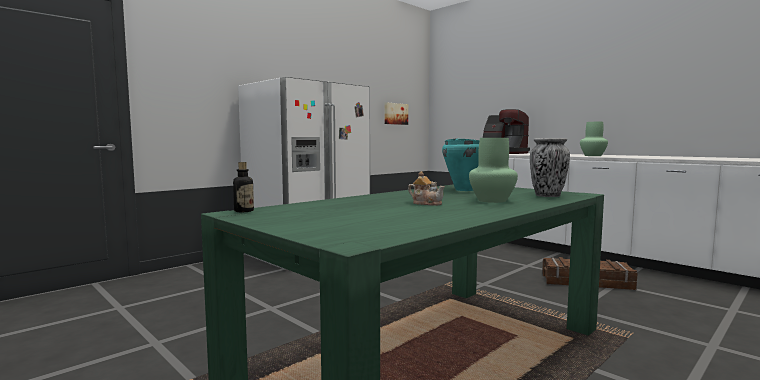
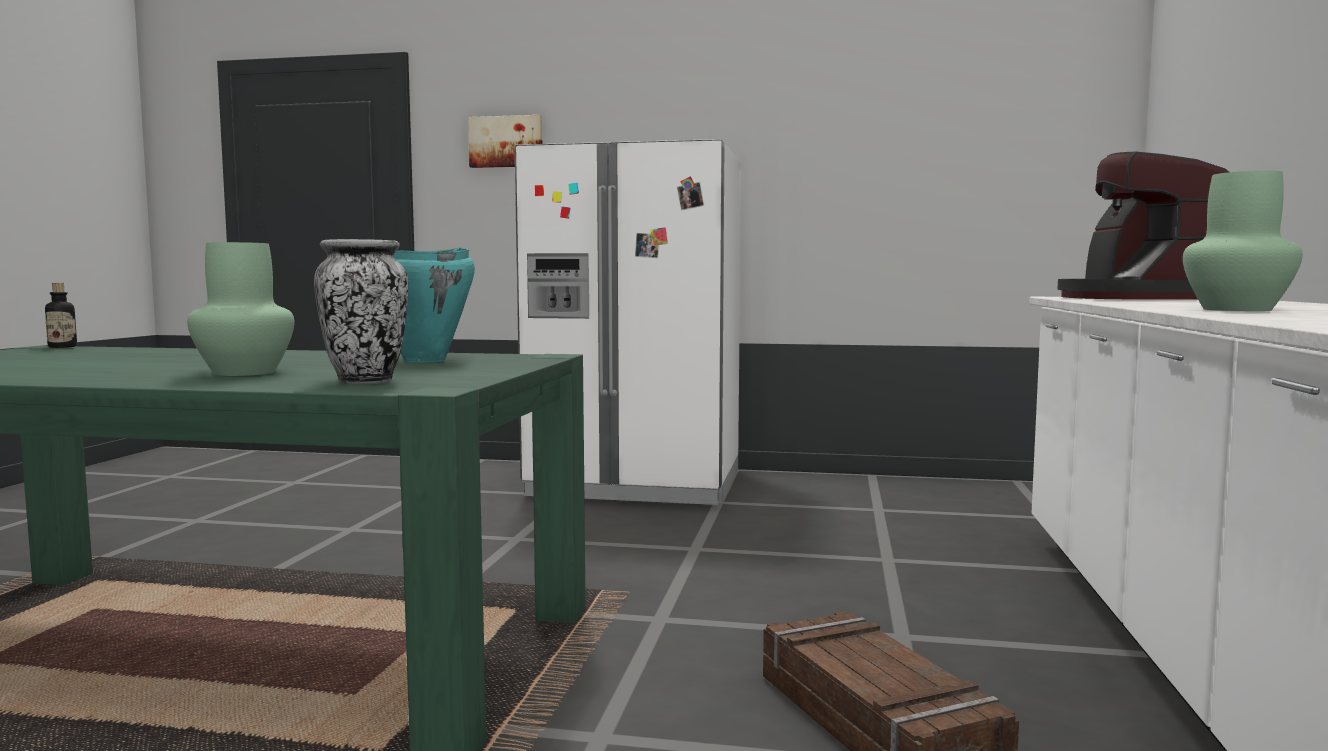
camera: 55 degrees right, 0 degrees up
(395, 114) = (992, 192): picture -> picture (506, 142)
(426, 203) = (178, 363): teapot -> none

